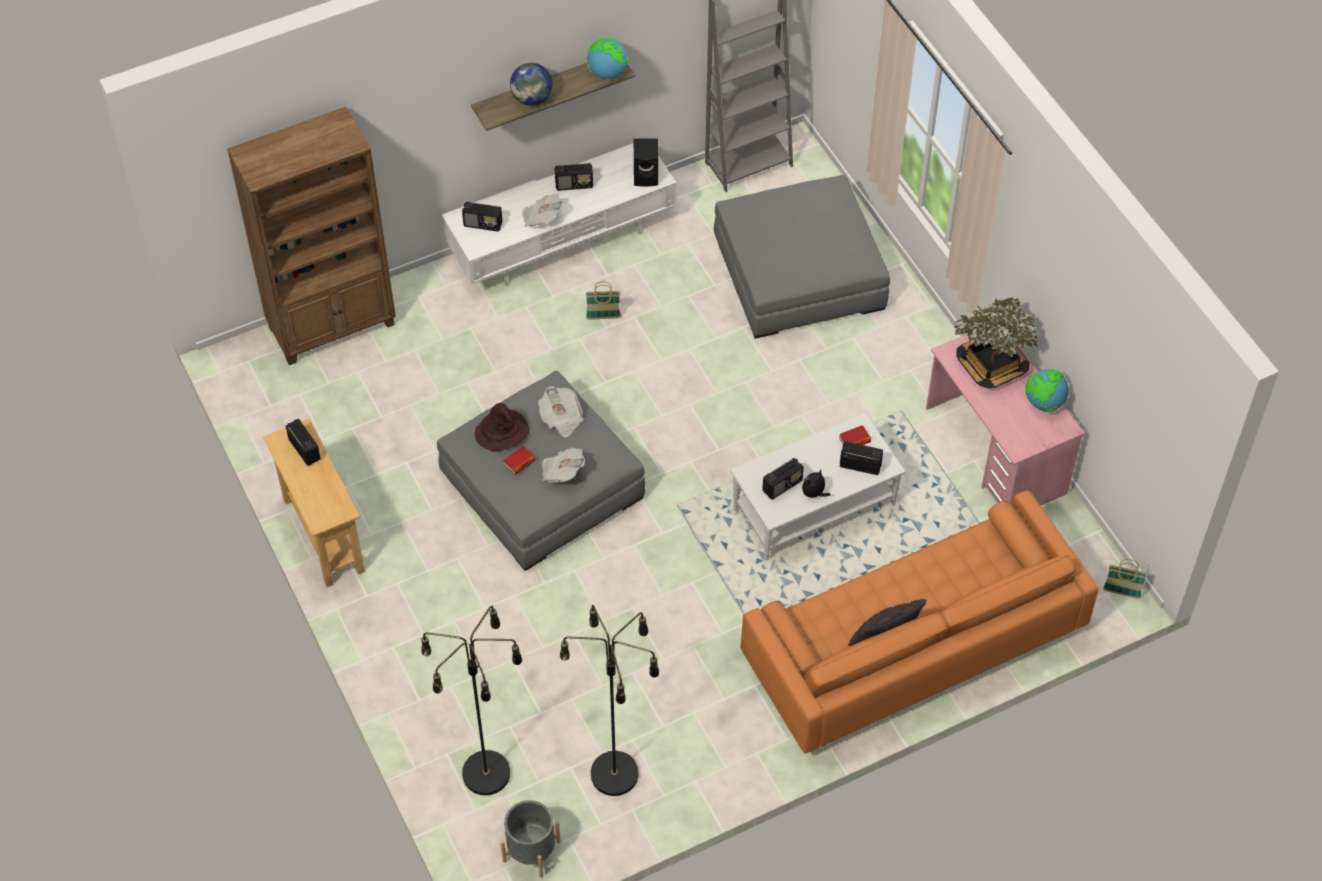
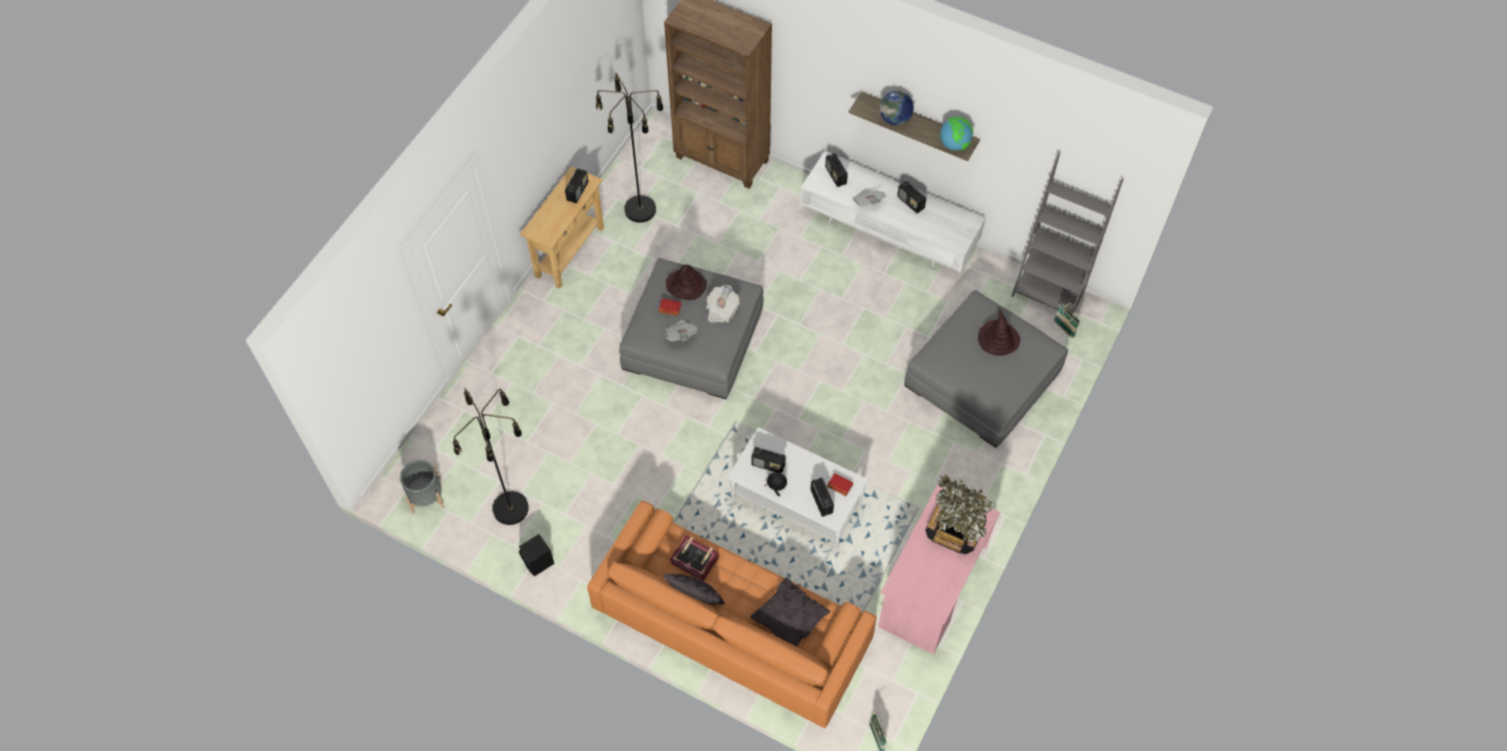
camera: 55 degrees right, 5 degrees up
(486, 775) = (463, 440): floor lamp -> floor lamp (639, 210)
(603, 317) = (848, 291): basket -> basket (1064, 329)
(647, 176) = (954, 236): black speaker -> black speaker (539, 563)
(794, 216) = (998, 339): none -> brown hat
(838, 614) = (695, 559): none -> book
(965, 570) = (789, 617): none -> black pillow
(1043, 403) = (949, 582): globe -> none

